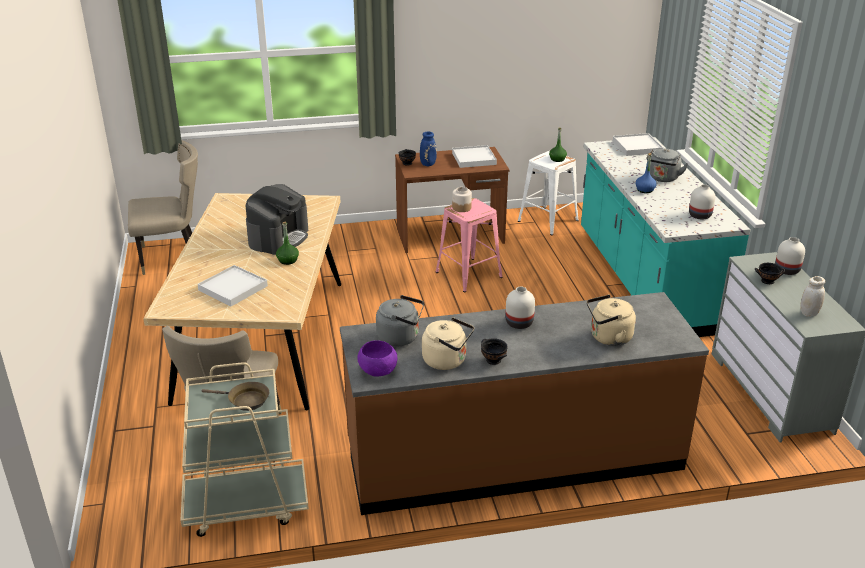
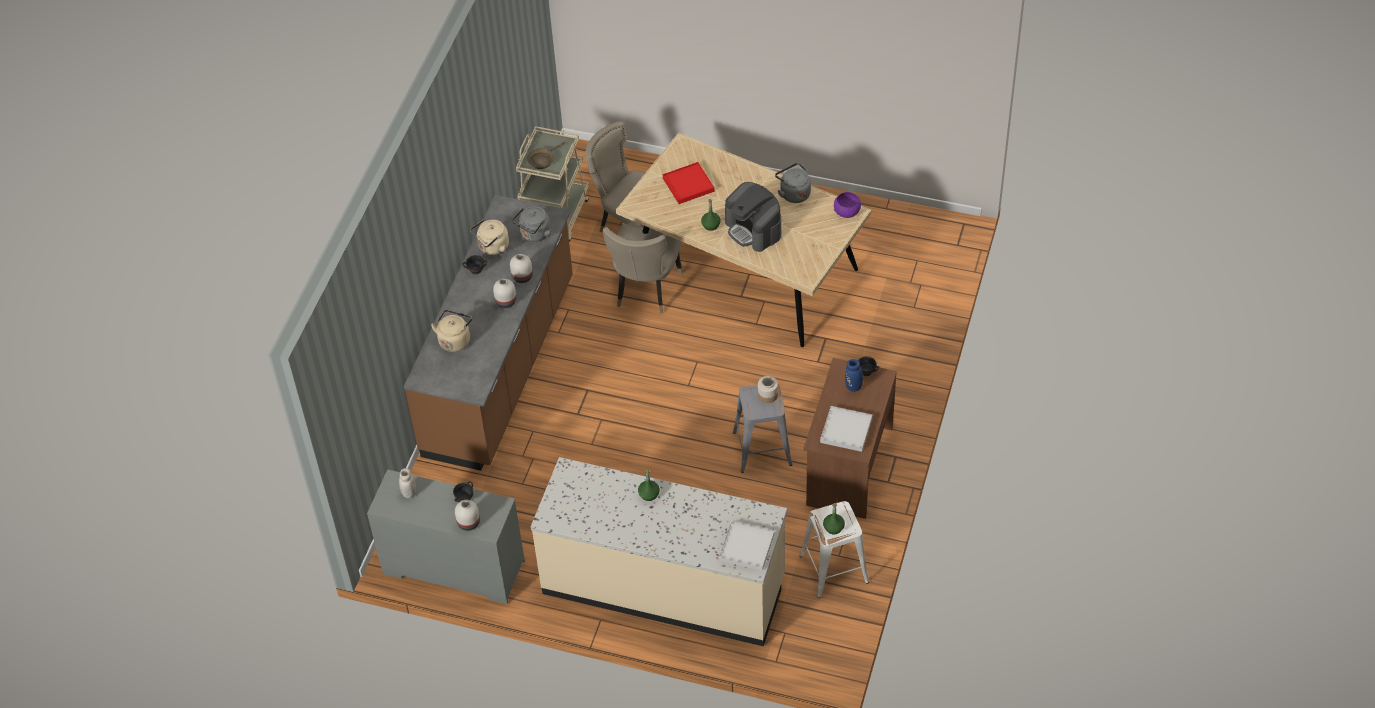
camera: 120 degrees right, 20 degrees up
(172, 256) = (929, 242): beige chair -> beige chair (645, 291)
(232, 288) = (688, 185): white tray -> red tray
(377, 371) = (506, 211): purple bowl -> purple bowl (847, 212)
(469, 275) = (761, 448): pink stool -> grey stool
(645, 190) = (649, 494): blue bottle -> green bottle
(645, 280) = (664, 585): turquoise counter -> beige counter
(662, 178) = (662, 523): grey kettle -> grey kettle (793, 193)
(699, 216) = (575, 504): white vase -> white vase (522, 276)

